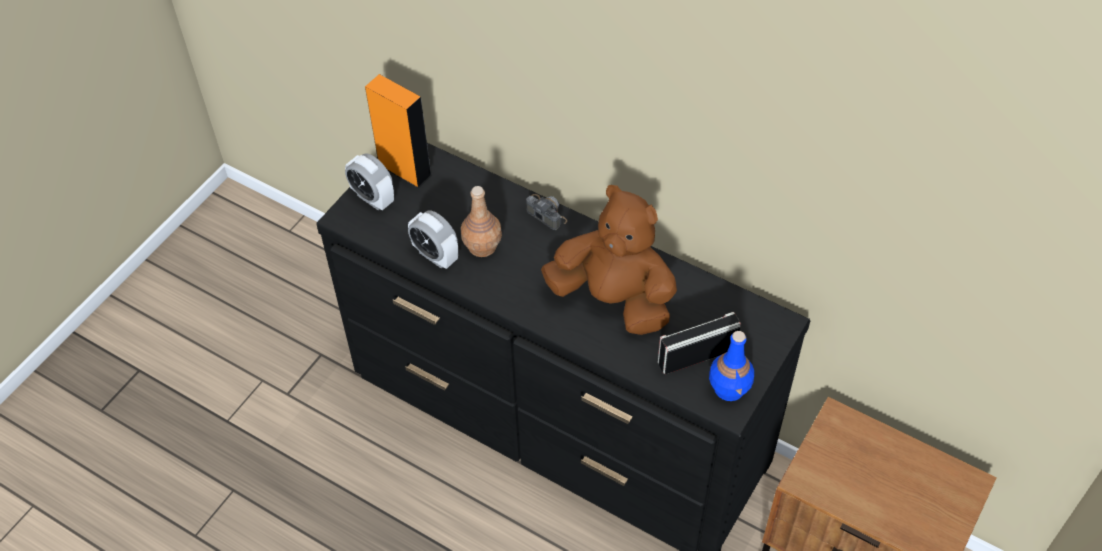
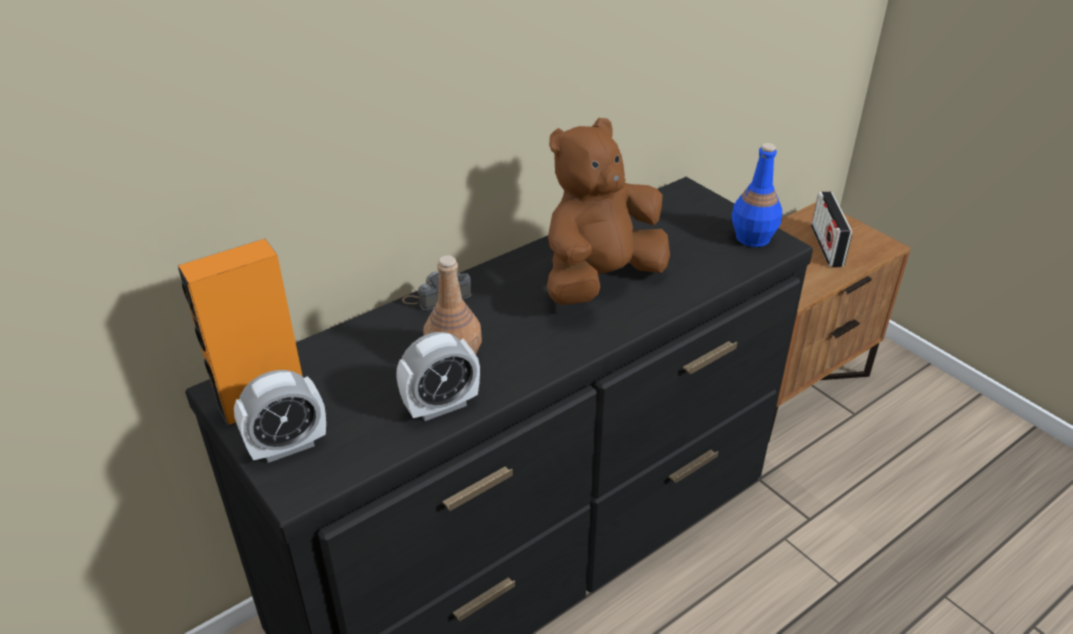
camera: 70 degrees left, 15 degrees down
(697, 356) = (703, 246): radio -> radio (826, 246)

